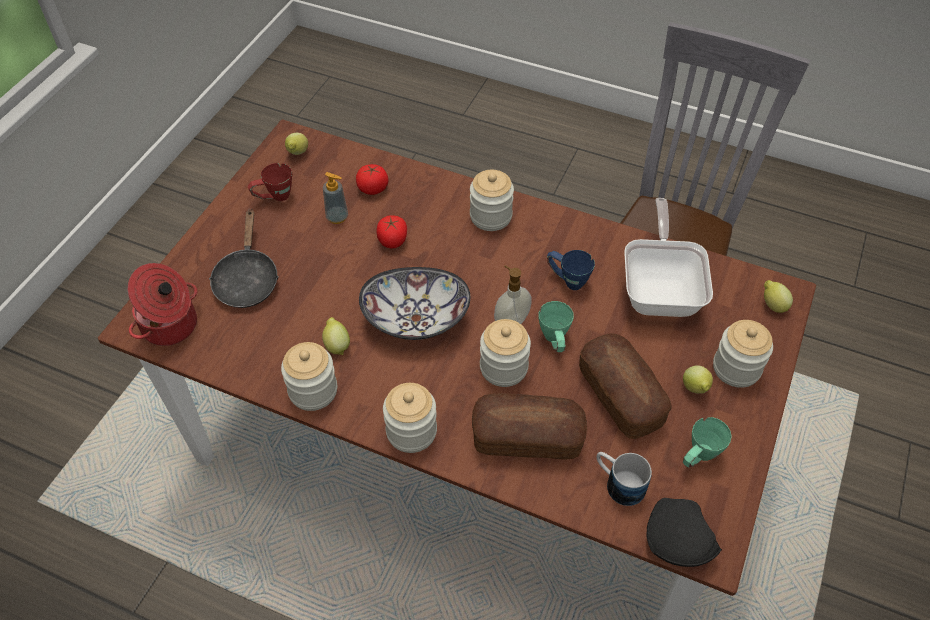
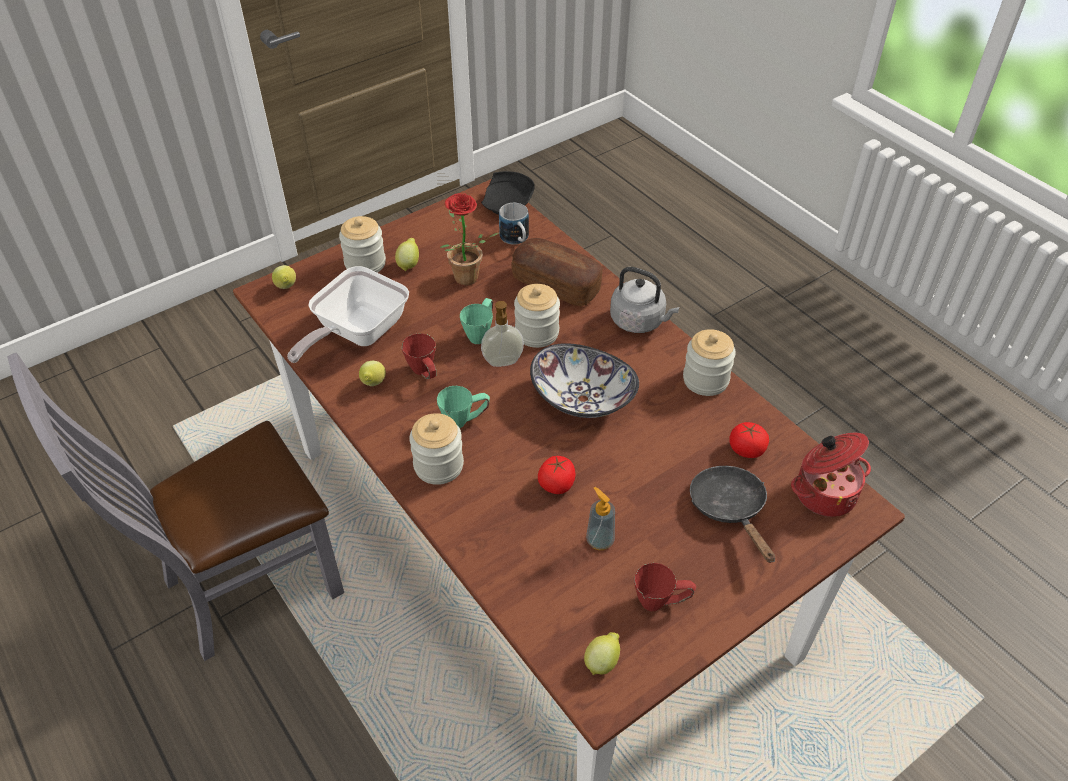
camera: 150 degrees left, 5 degrees down
(247, 279) = (730, 509): black frying pan -> black frying pan turned 45 degrees counterclockwise
(337, 345) = (667, 407): lemon -> lemon (373, 384)
(373, 188) = (538, 560): tomato -> tomato (746, 450)
(411, 431) = (640, 321): jar -> grey kettle
(567, 280) = (424, 374): blue mug -> red mug
(620, 396) = (466, 281): bread -> potted plant
(698, 458) = (451, 231): green mug -> green mug (465, 420)

